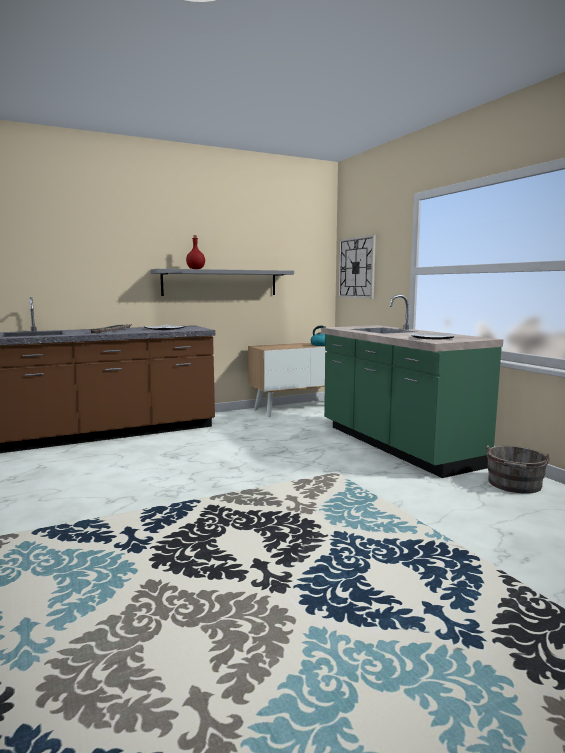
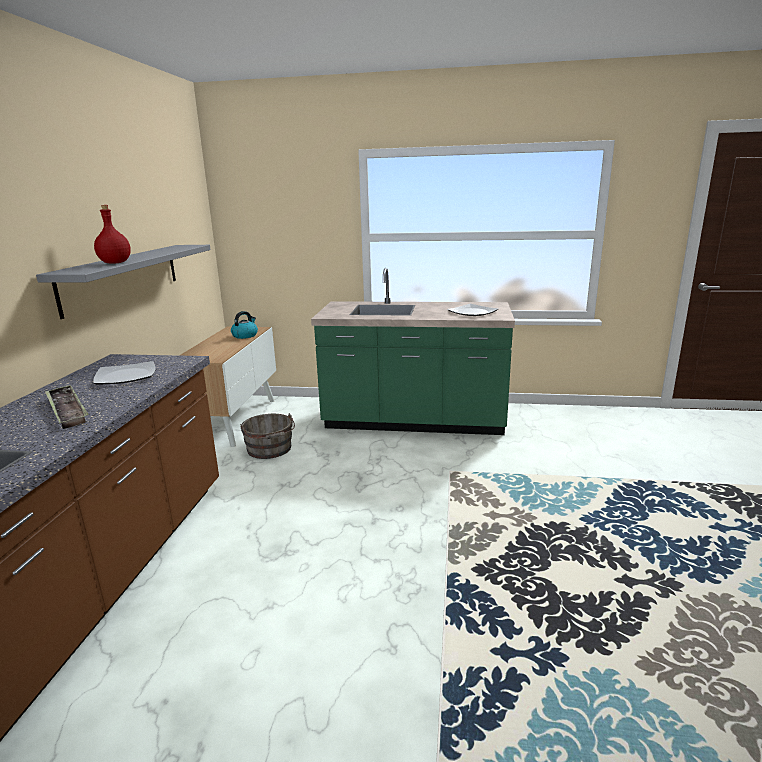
camera: 55 degrees left, 10 degrees up
(356, 268) = (260, 232): wall clock -> none
(514, 485) = (539, 418): grey bucket -> grey bucket (270, 450)

